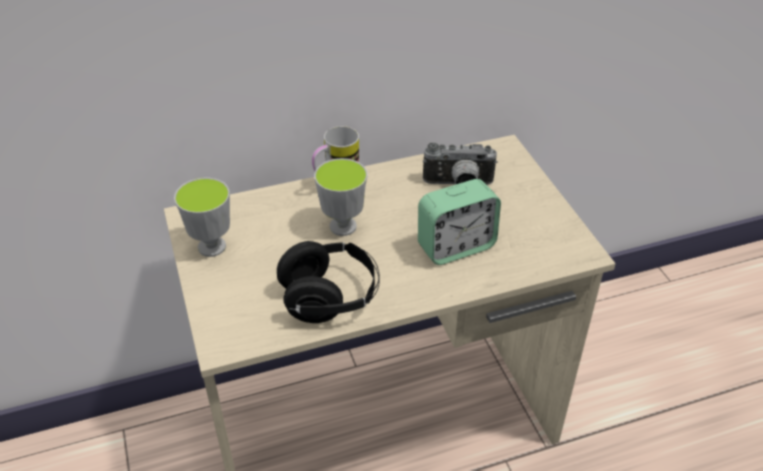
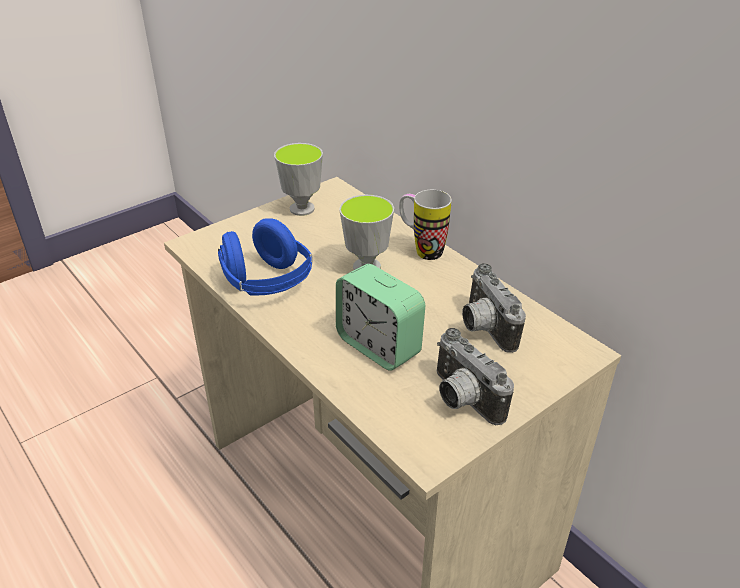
camera: 70 degrees right, 5 degrees down
(330, 298) = (267, 283): black headphones -> blue headphones
(533, 220) = (461, 399): none -> camera

